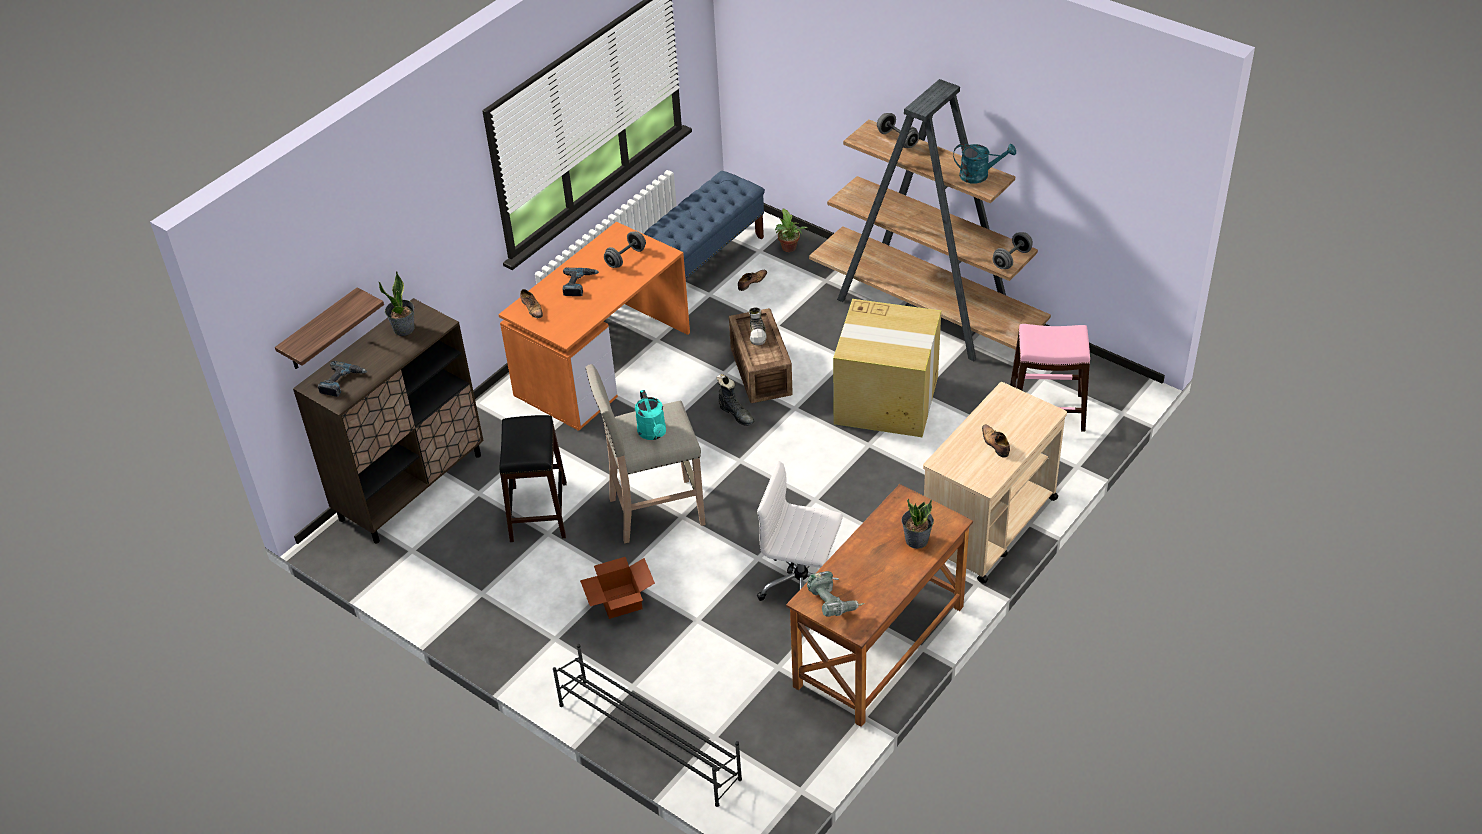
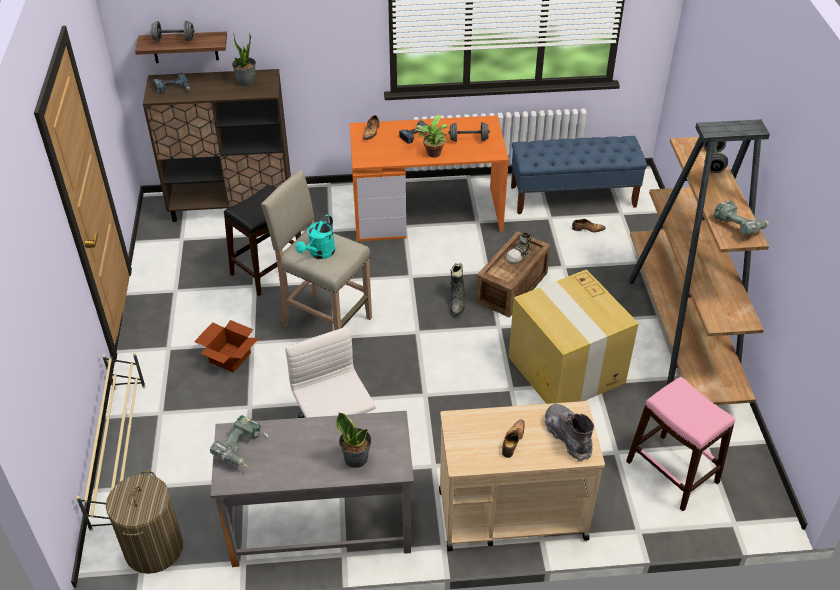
camera: 45 degrees right, 0 degrees up
(648, 740) = (119, 452): black shoe rack -> beige shoe rack
(786, 770) = (154, 548): none -> laundry basket
(789, 249) = (643, 225): potted plant -> potted plant (432, 154)
(880, 647) = (321, 527): brown desk -> grey desk
(979, 175) = (739, 226): turquoise watering can -> power drill
(1011, 259) = (730, 321): grey dumbbell -> grey dumbbell (174, 40)
(1022, 413) = (567, 436): none -> grey boot

